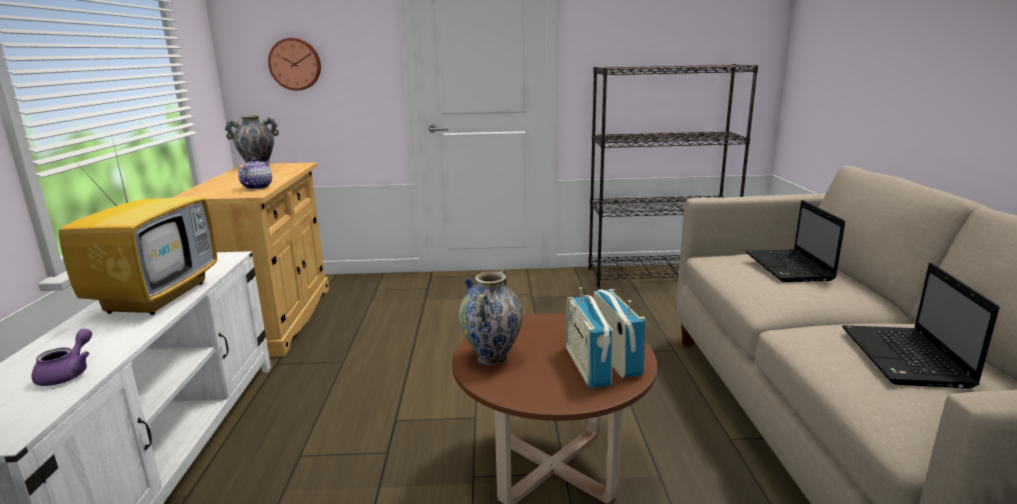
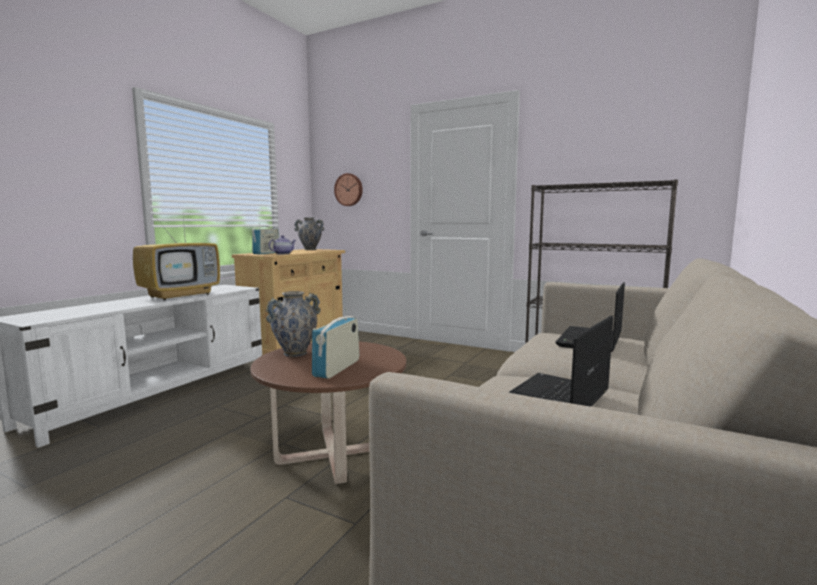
camera: 30 degrees right, 10 degrees down
(68, 373) = (92, 310): purple teapot -> none
(615, 357) = (364, 368): radio -> radio (266, 253)

